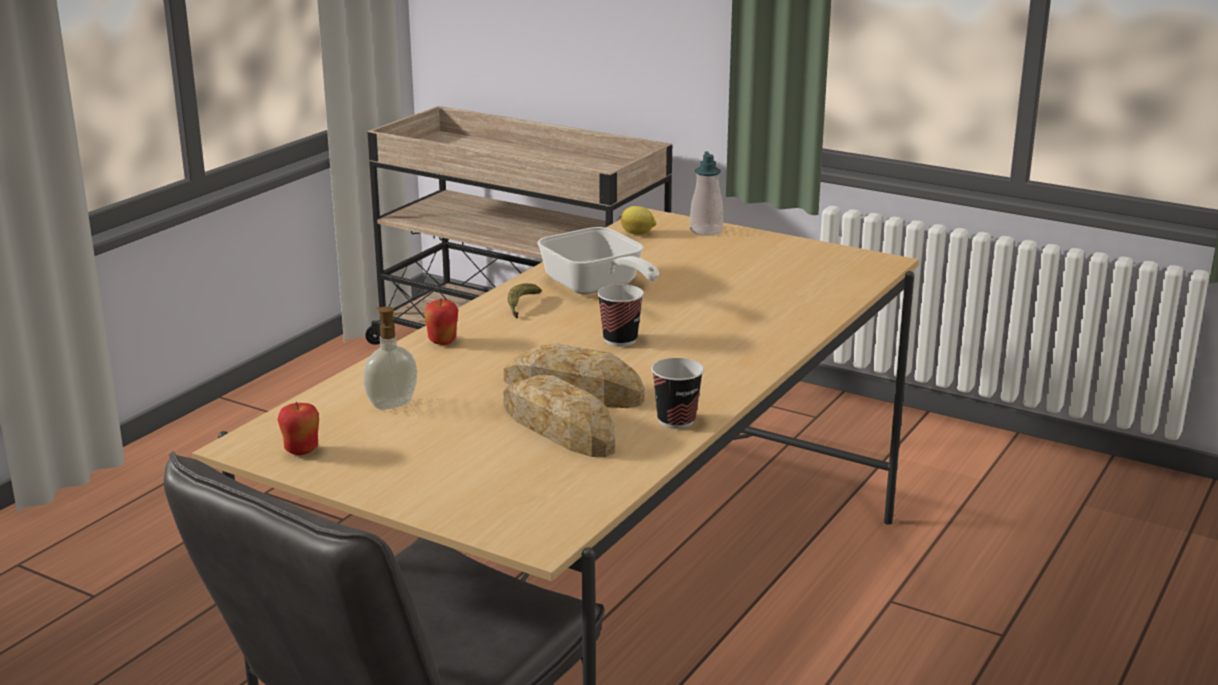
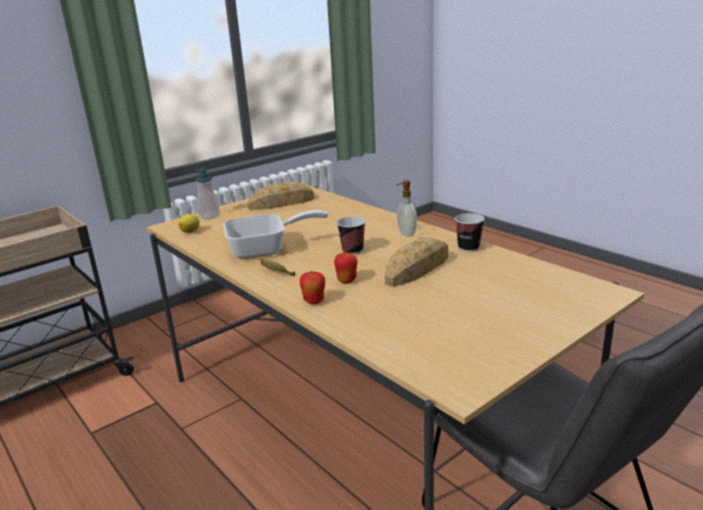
camera: 70 degrees left, 0 degrees up
(301, 451) = (476, 364): apple -> apple (347, 281)
(391, 404) = (409, 325): soap dispenser -> soap dispenser (406, 234)
(558, 427) = (466, 276): bread -> bread (281, 203)

